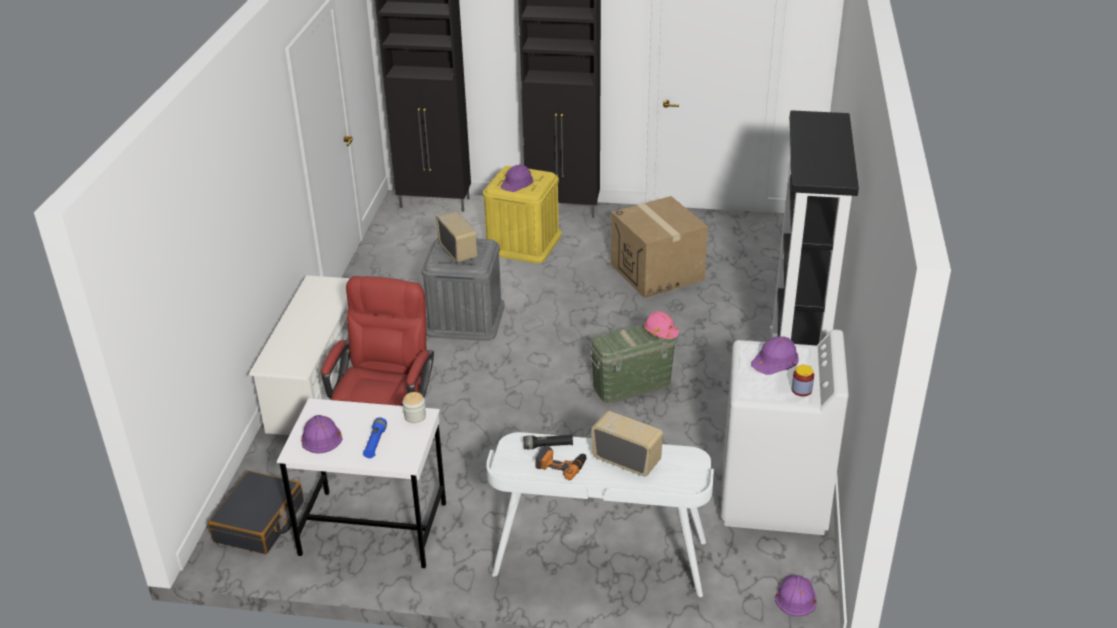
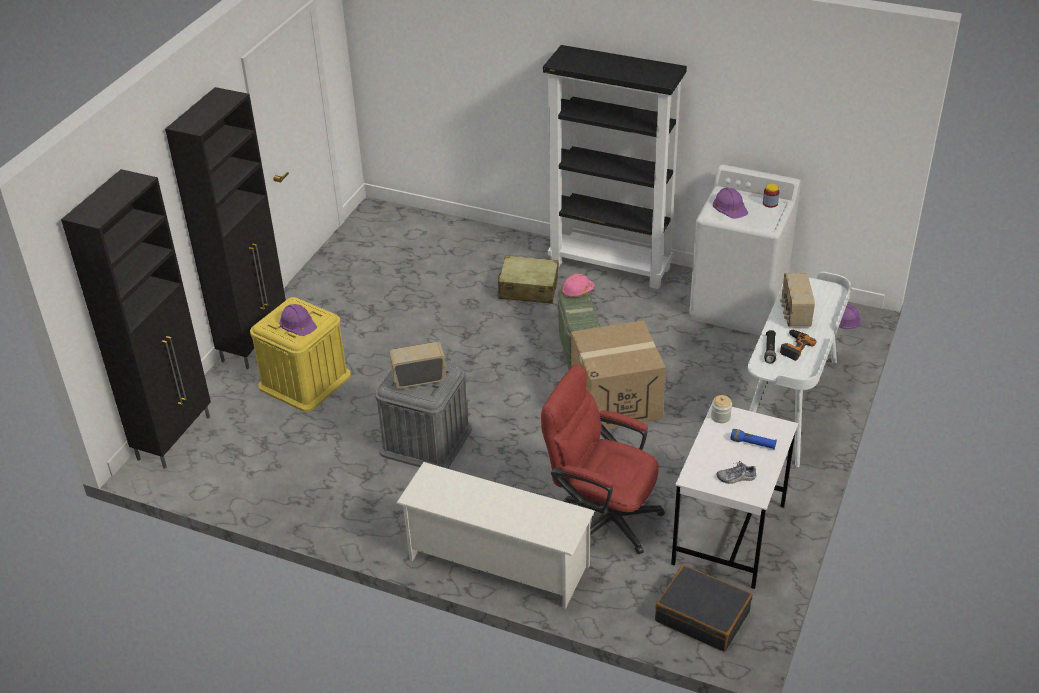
camera: 75 degrees left, 5 degrees up
(320, 436) = (736, 478): purple hard hat -> shoe
(626, 460) = (795, 314): radio -> radio turned 45 degrees counterclockwise
(657, 272) = (410, 303): cardboard box -> cardboard box (616, 400)
(719, 337) = (528, 288): none -> beige suitcase

